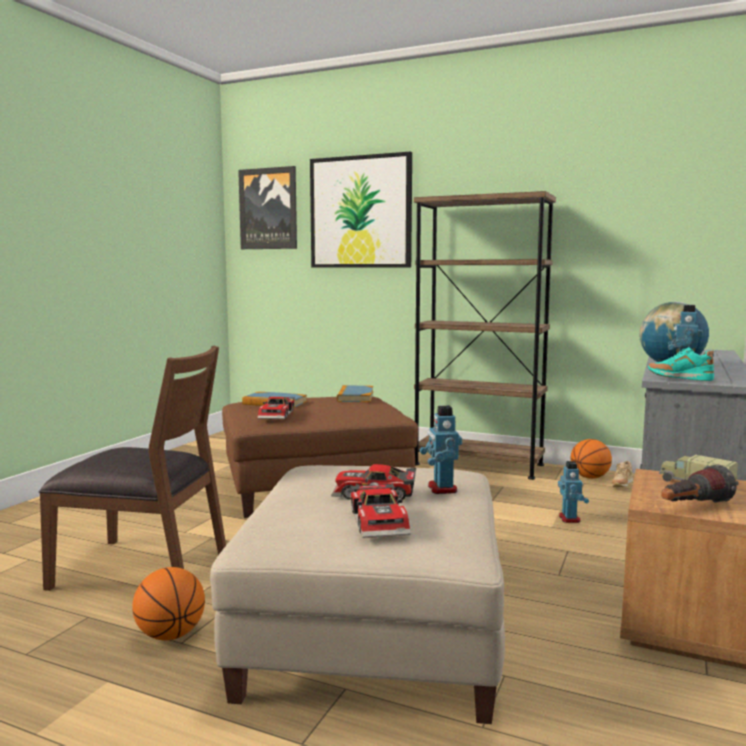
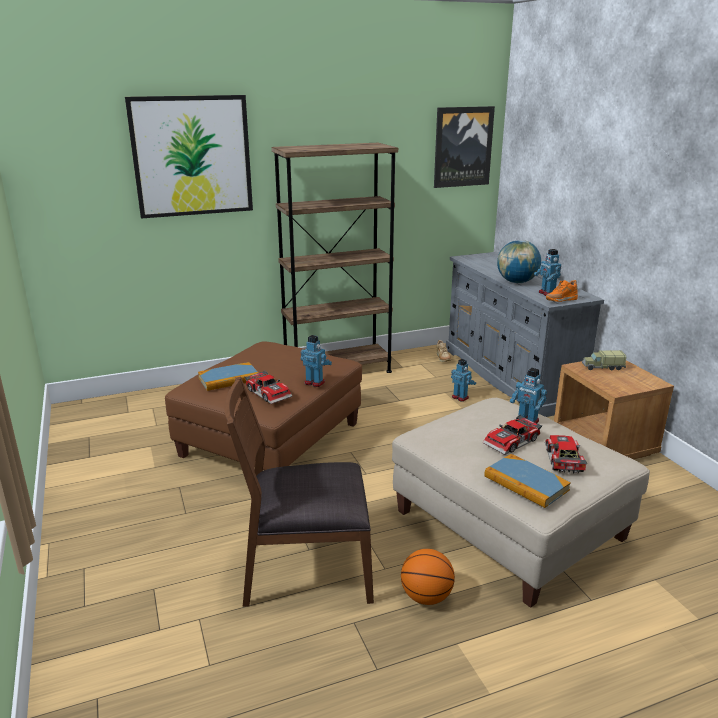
camera: 45 degrees left, 15 degrees up
(144, 569) = (306, 569): brown chair -> brown chair turned 150 degrees counterclockwise
(268, 209) = (69, 153): picture -> picture (462, 147)
(330, 419) = (315, 382): none -> toy robot
(355, 396) = (272, 349): book -> book (526, 483)
(381, 521) = (562, 460): toy car -> toy car turned 120 degrees counterclockwise
(590, 477) = (417, 358): basketball -> none
(679, 379) = (560, 301): turquoise shoe -> orange shoe
(692, 507) = (630, 385): flashlight -> none

